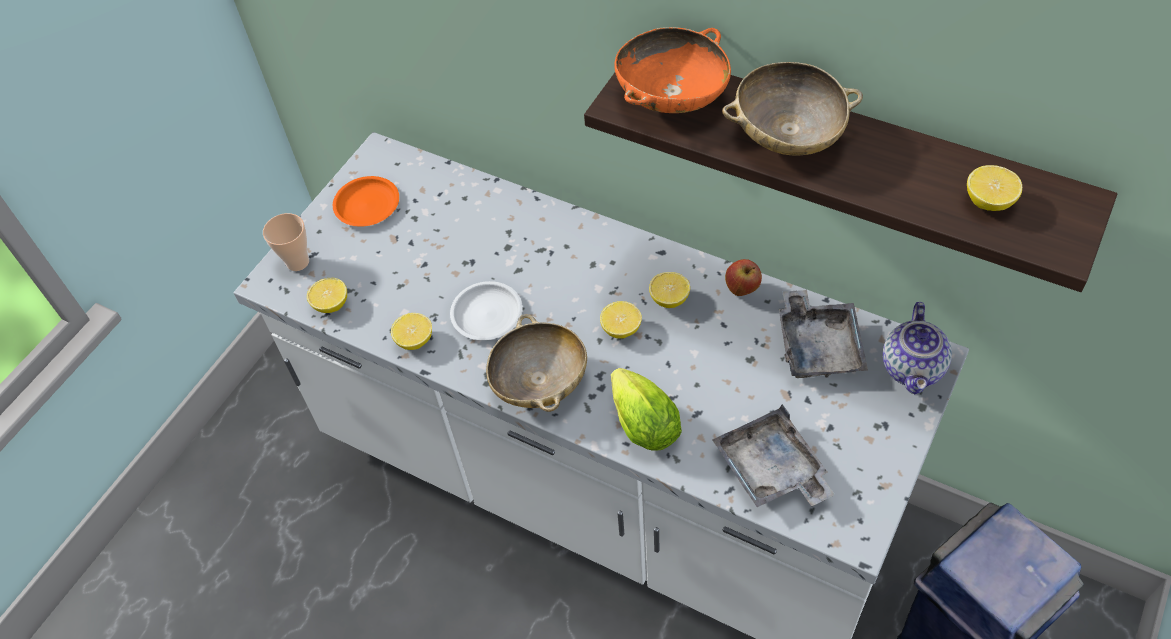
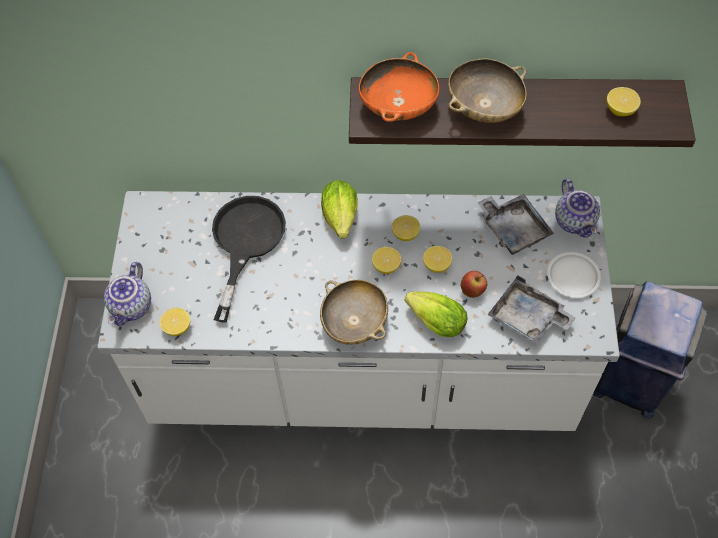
camera: 30 degrees left, 5 degrees up
(297, 262) = (132, 307): cup -> teapot
(368, 205) = (158, 246): orange plate -> none
(414, 340) = (253, 328): lemon -> lemon (437, 265)
(468, 237) = (245, 242): none -> black frying pan
(487, 314) = (292, 291): white plate -> white plate (573, 277)
(597, 253) = (341, 221): none -> lettuce
(742, 289) = (447, 210): apple -> apple (472, 291)

